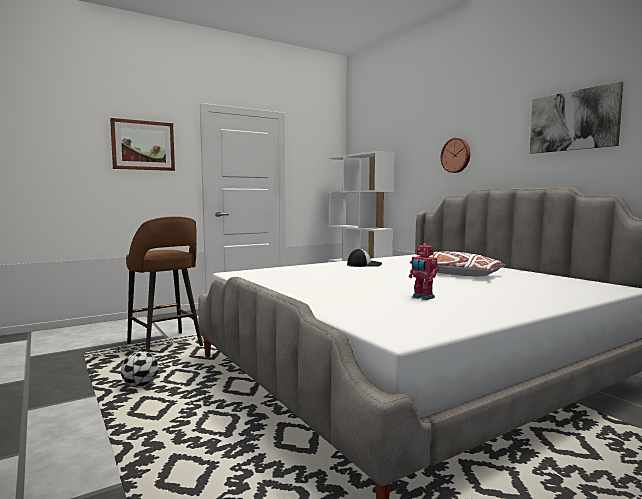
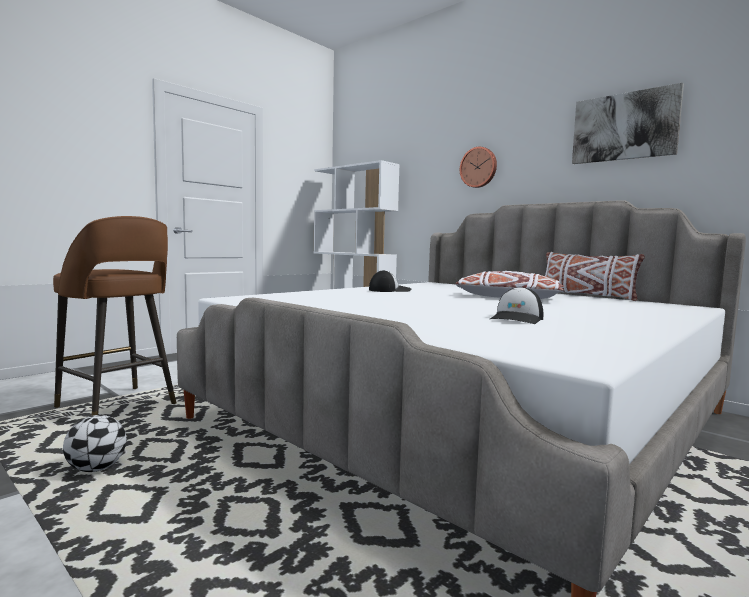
camera: 15 degrees left, 0 degrees up
(143, 145) = (69, 126): picture -> none
(422, 297) = (517, 319): toy robot -> cap
(536, 272) = (586, 296): none -> white pillow

